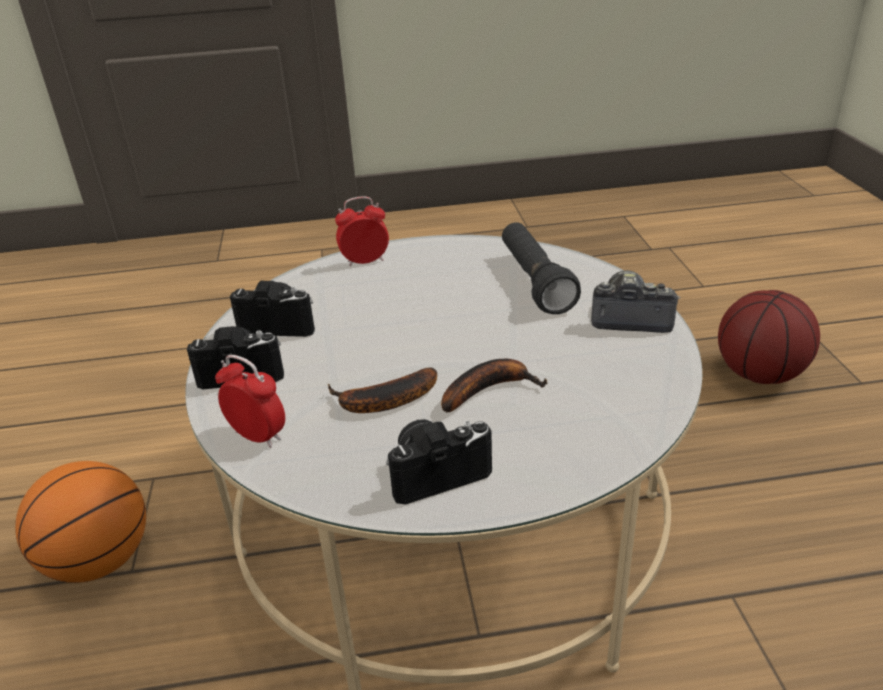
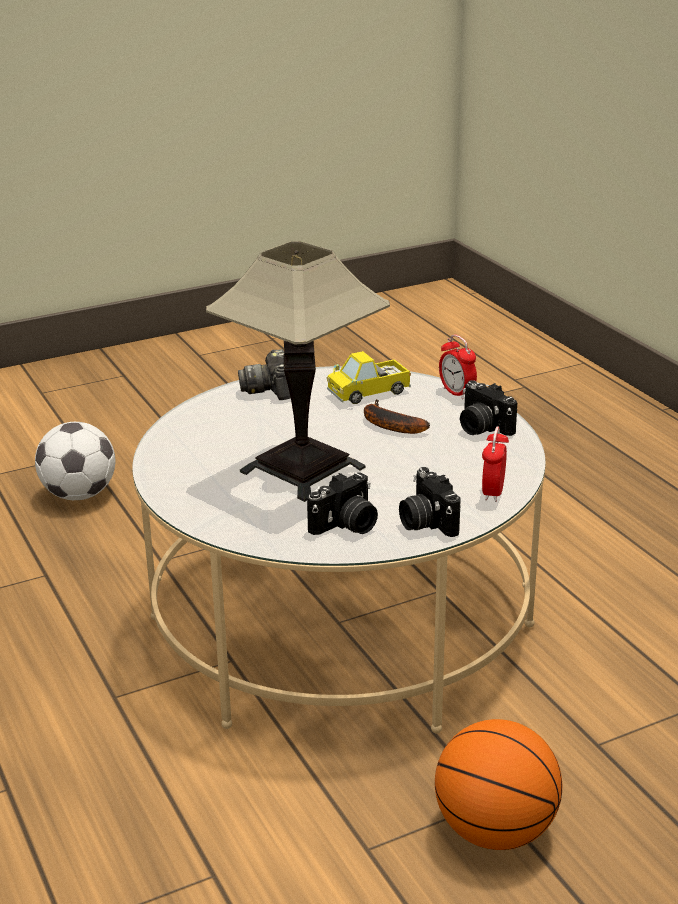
camera: 110 degrees left, 5 degrees down
(280, 324) = (346, 526): camera -> camera turned 120 degrees counterclockwise
(365, 261) = (209, 512): alarm clock -> alarm clock (456, 393)
(382, 402) = (426, 457): banana -> none
(411, 315) = (303, 469): none -> table lamp
(534, 282) = (226, 428): black flashlight -> none
(595, 391) = (369, 393): none -> toy truck
(760, 374) = (79, 495): basketball -> football

